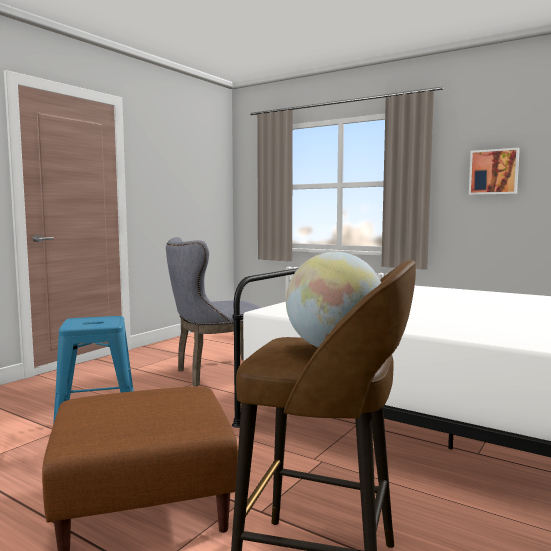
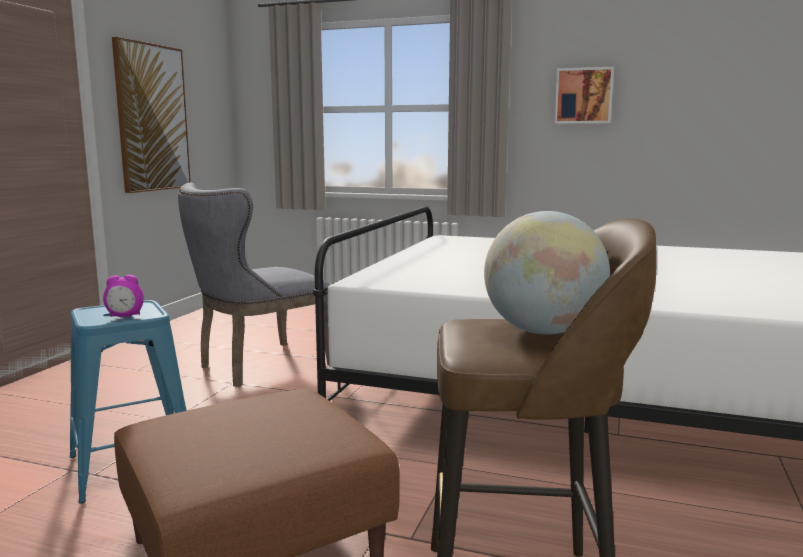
camera: 15 degrees left, 5 degrees up
(93, 325) = (125, 316): none -> alarm clock
(169, 193) = (152, 118): none -> picture

